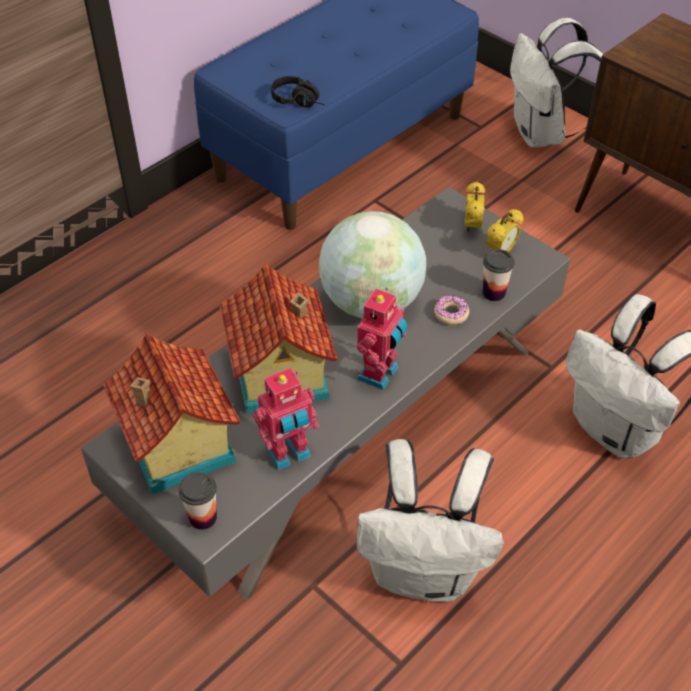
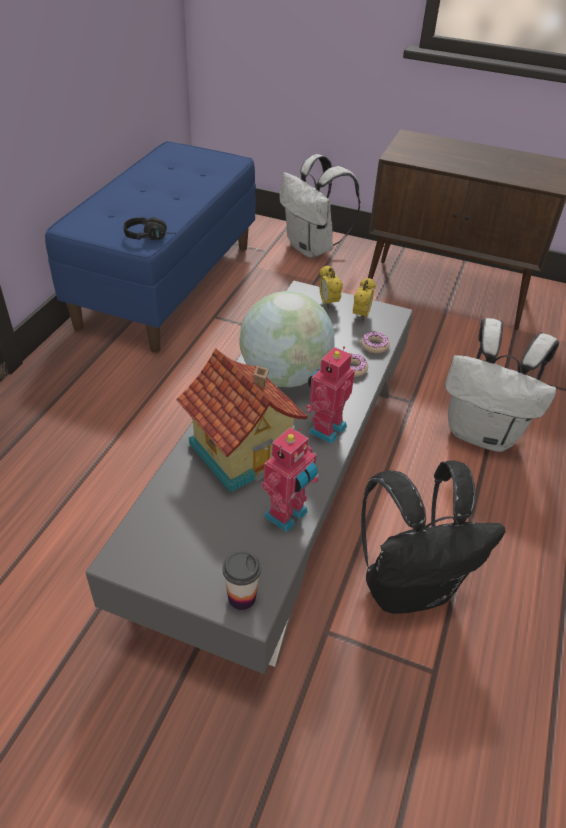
camera: 25 degrees left, 5 degrees down
(176, 447) = (181, 541): toy house -> none
(380, 374) = (325, 428): toy robot -> toy robot turned 150 degrees counterclockwise
(424, 572) = (409, 587): white backpack -> black backpack
(494, 293) = (374, 346): cup -> donut

